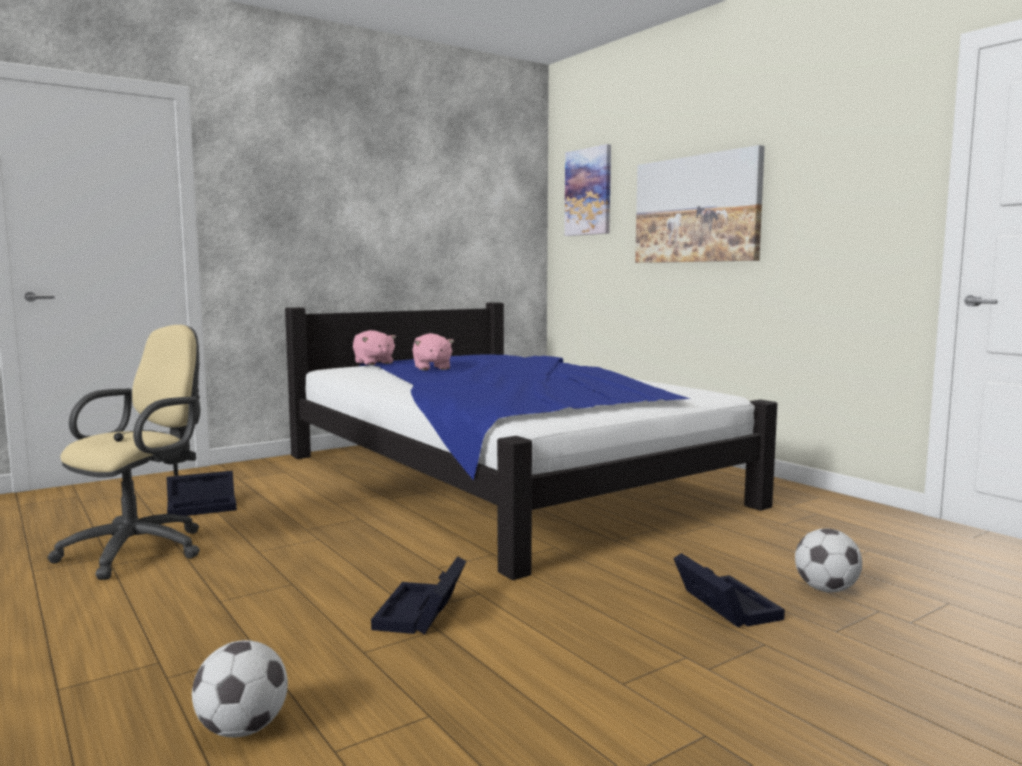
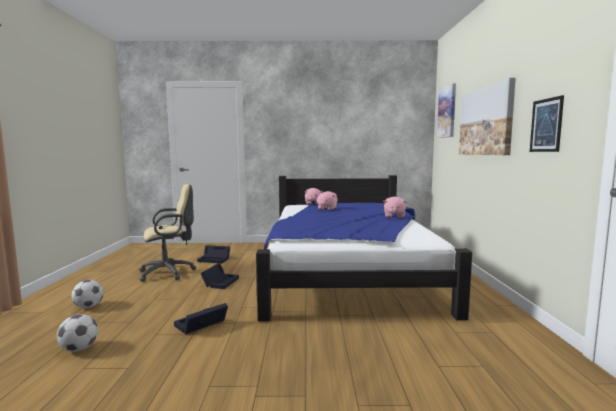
camera: 35 degrees right, 0 degrees up
(578, 370) = (394, 216): none -> pink plush toy
(723, 605) = (326, 366): black storage box -> black storage box (221, 282)
(826, 589) = (402, 379): football -> football (89, 307)
(834, 217) = (546, 125): none -> picture

